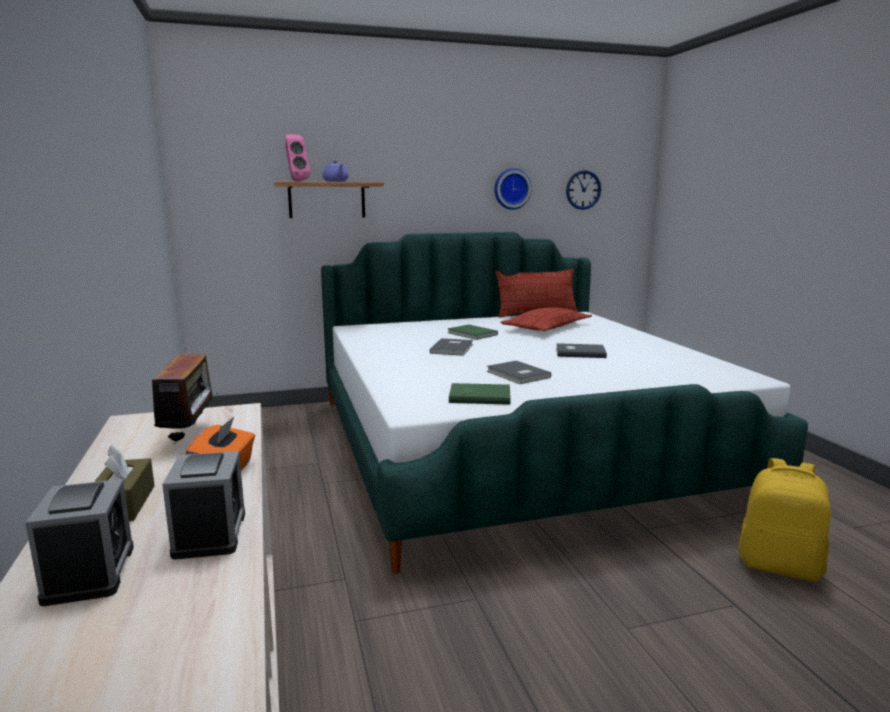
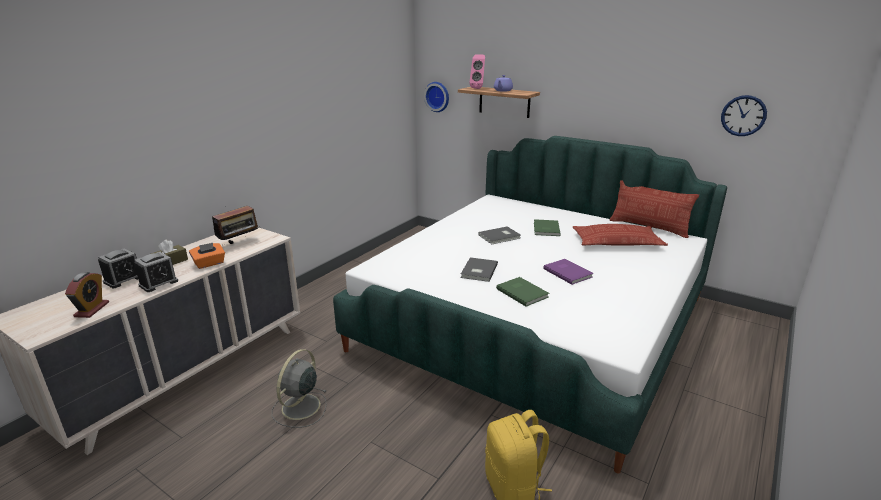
camera: 50 degrees right, 10 degrees up
(186, 646) = (92, 309): none -> alarm clock
(479, 396) = (420, 274): green book -> green book (522, 292)
(485, 665) = (300, 408): none -> grey fan
(511, 189) = (659, 107): wall clock -> wall clock (438, 96)
(579, 352) = (568, 272): grey book -> purple book

